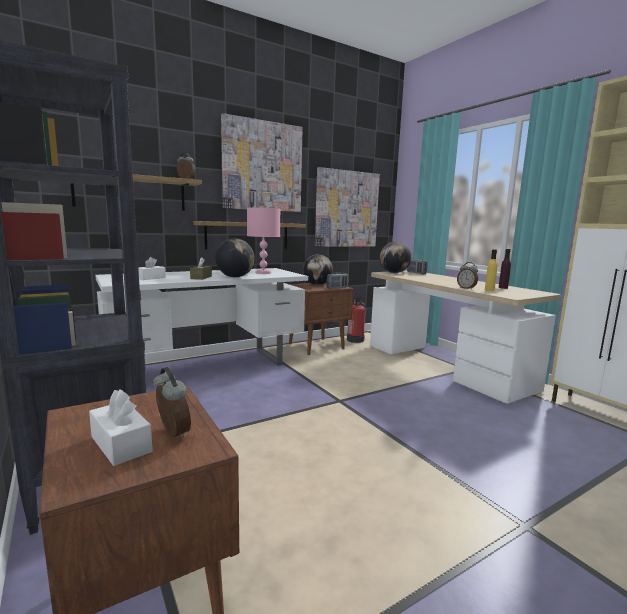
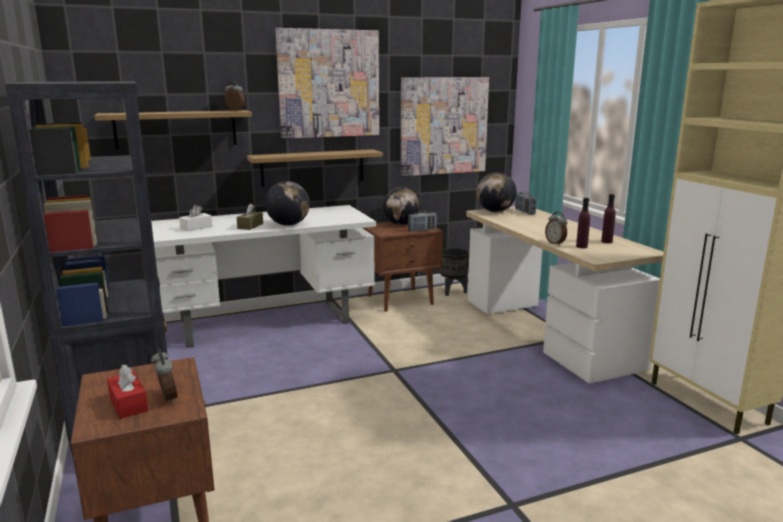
camera: 10 degrees right, 5 degrees up
(121, 444) = (128, 404): white tissue box -> red tissue box
(263, 273) = (326, 216): pink table lamp -> none
(355, 340) = (453, 292): fire extinguisher -> black planter
(489, 290) = (581, 246): yellow bottle -> purple bottle

